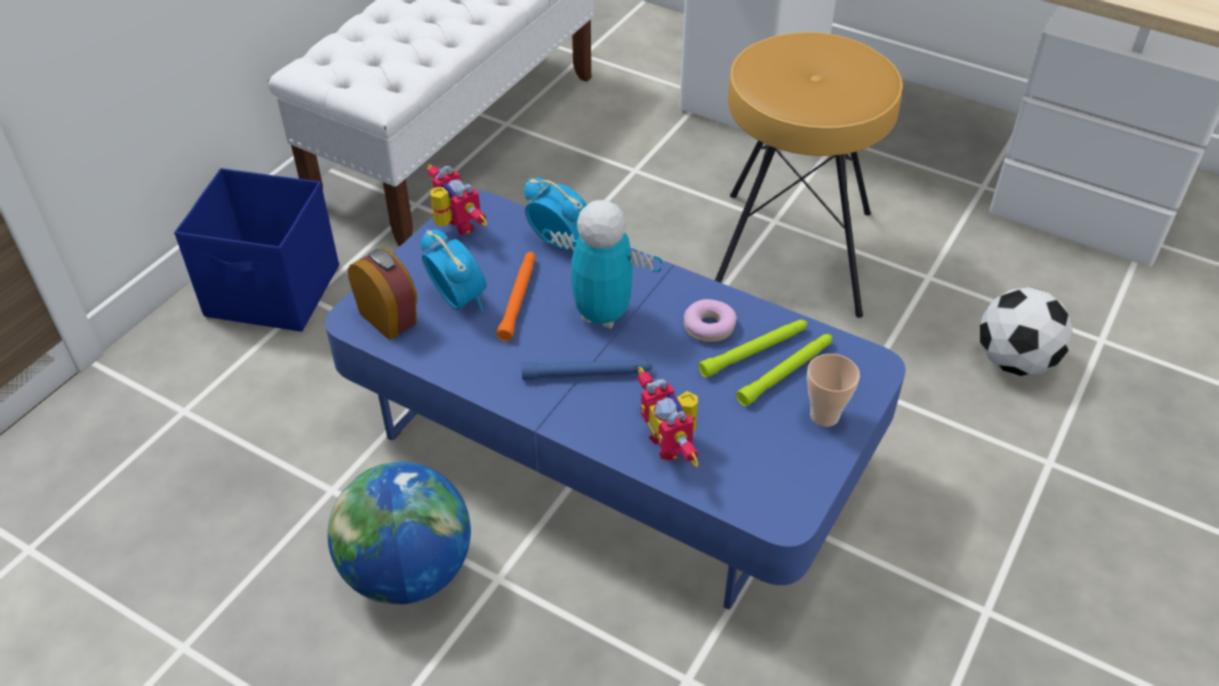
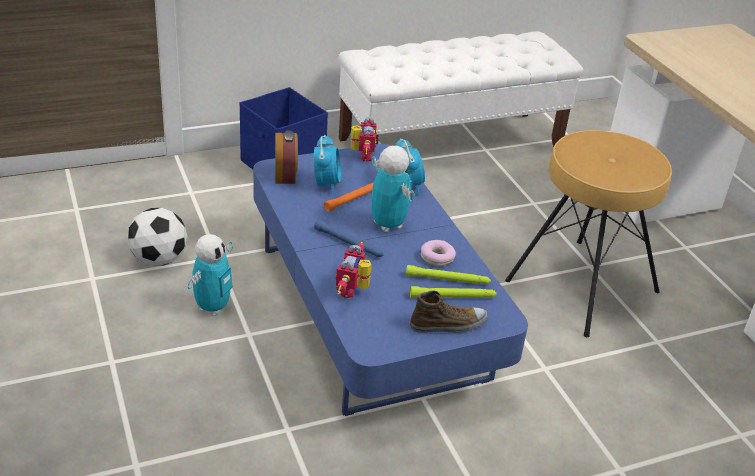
camera: 35 degrees right, 10 degrees down
(408, 572) = (212, 307): globe -> toy robot
(824, 416) = (448, 325): cup -> shoe
(1014, 361) = (662, 411): football -> football (159, 259)

